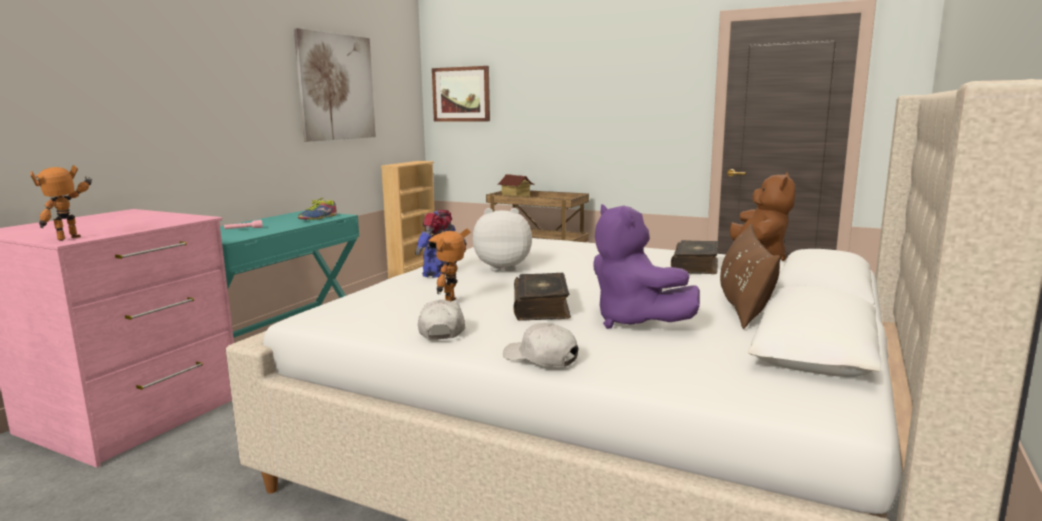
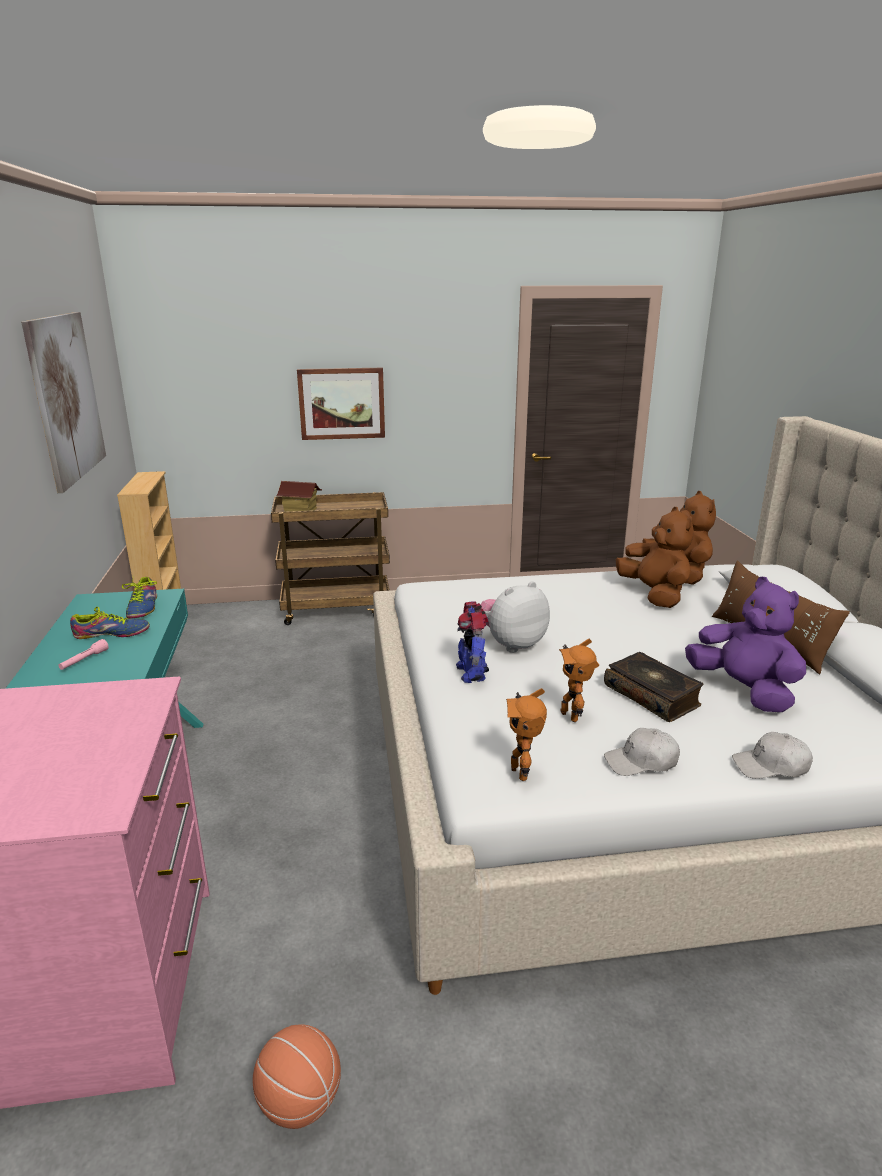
camera: 35 degrees left, 10 degrees up
(72, 239) = (101, 803): toy robot -> toy robot (522, 772)
(127, 503) = (299, 1101): none -> basketball
(279, 223) = (111, 633): none -> shoe
(442, 331) = (641, 762): white cap -> white cap turned 60 degrees counterclockwise
(461, 94) = (189, 376): picture -> picture (341, 403)
(634, 321) = (743, 691): purple plush toy -> purple plush toy turned 150 degrees counterclockwise
(696, 266) = (654, 595): book -> brown plush toy

